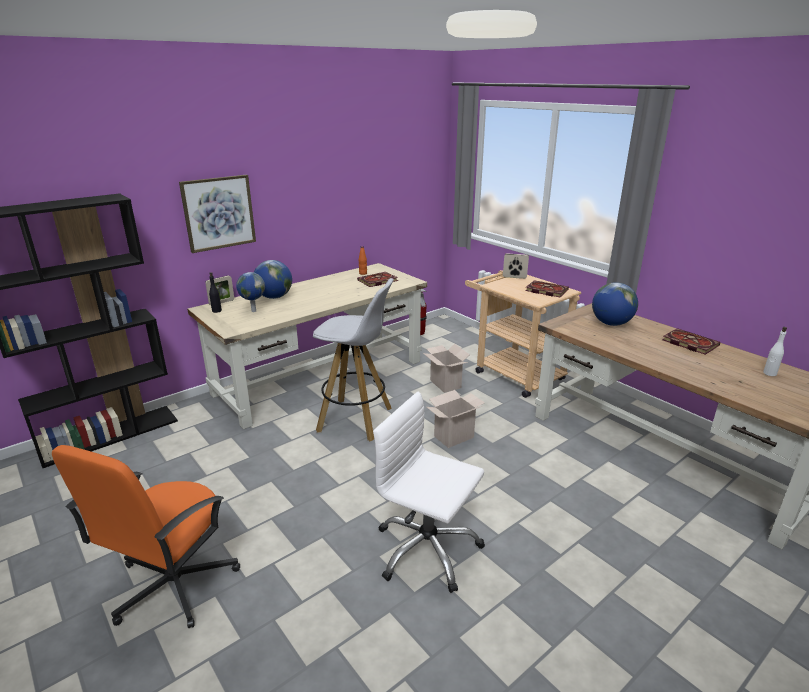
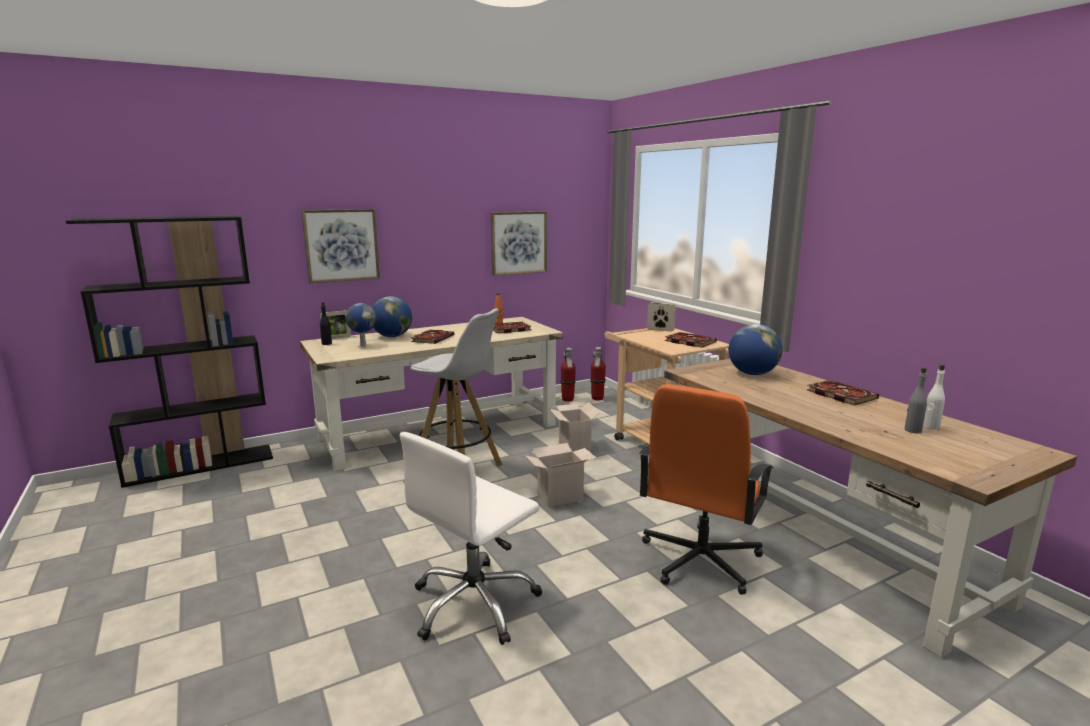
camera: 10 degrees right, 10 degrees down
(173, 584) = (184, 604): orange office chair -> orange office chair (699, 560)
(314, 297) = (432, 338): none -> book
(374, 195) = (518, 243): none -> picture
(427, 550) = (474, 604): white office chair -> white office chair turned 90 degrees counterclockwise
(444, 330) = (597, 398): none -> fire extinguisher
(758, 379) = (912, 430): none -> grey bottle

